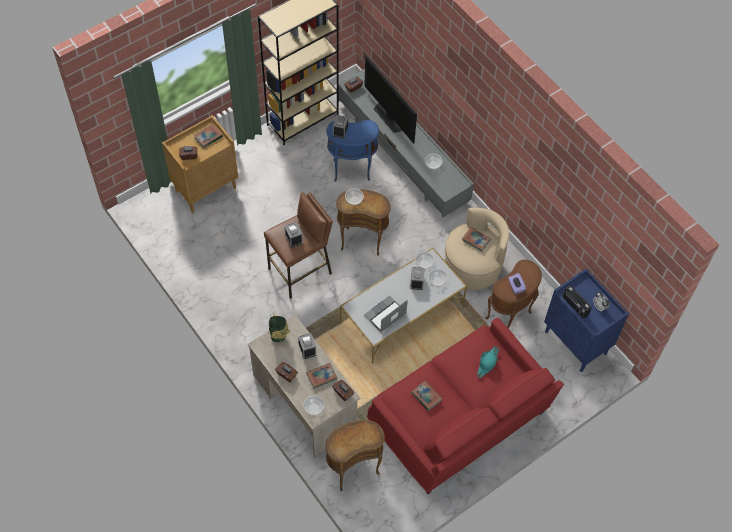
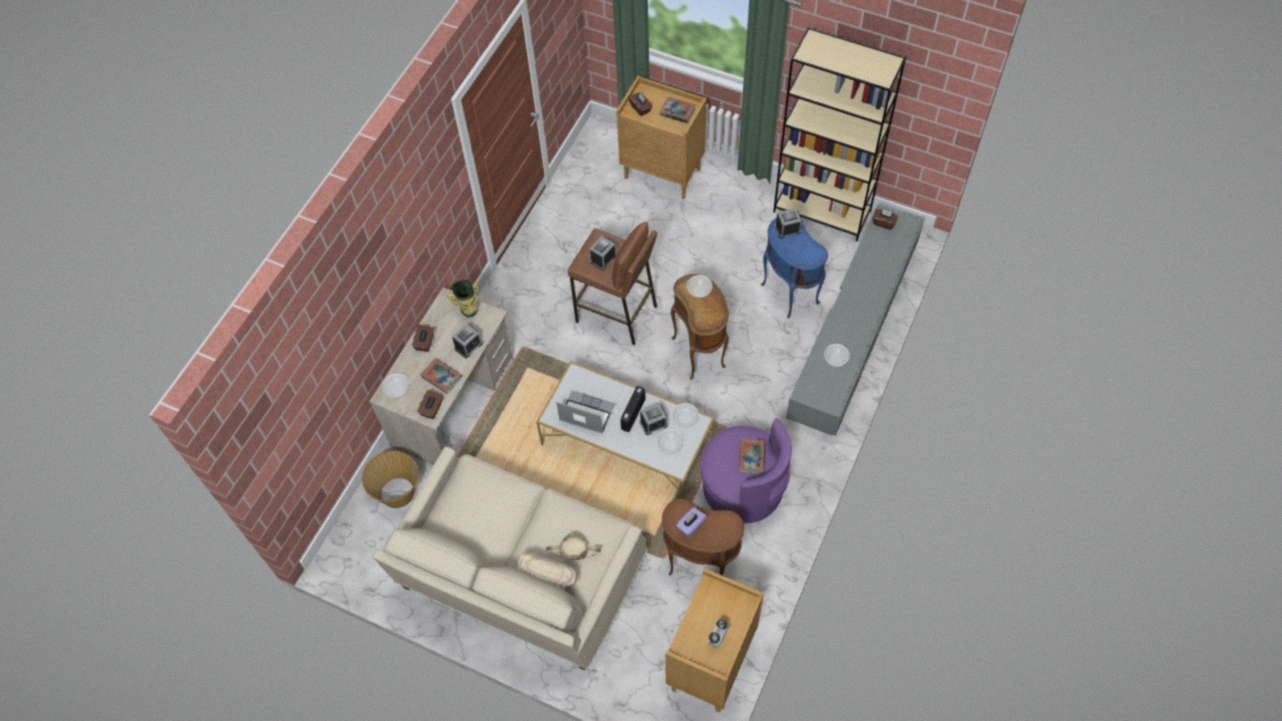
camera: 65 degrees right, 0 degrees up
(353, 467) = (398, 492): brown side table -> basket
(389, 117) = (870, 280): television -> none
(426, 396) = (487, 504): book -> none
(460, 420) = (520, 576): red sofa -> beige sofa
(472, 267) = (742, 488): beige armchair -> purple armchair
(487, 363) = (573, 551): turquoise hat -> beige hat
(498, 386) = (549, 579): none -> beige pillow
(575, 306) = (698, 607): radio -> radio (633, 414)
(576, 343) = (711, 664): blue cabinet -> brown cabinet

